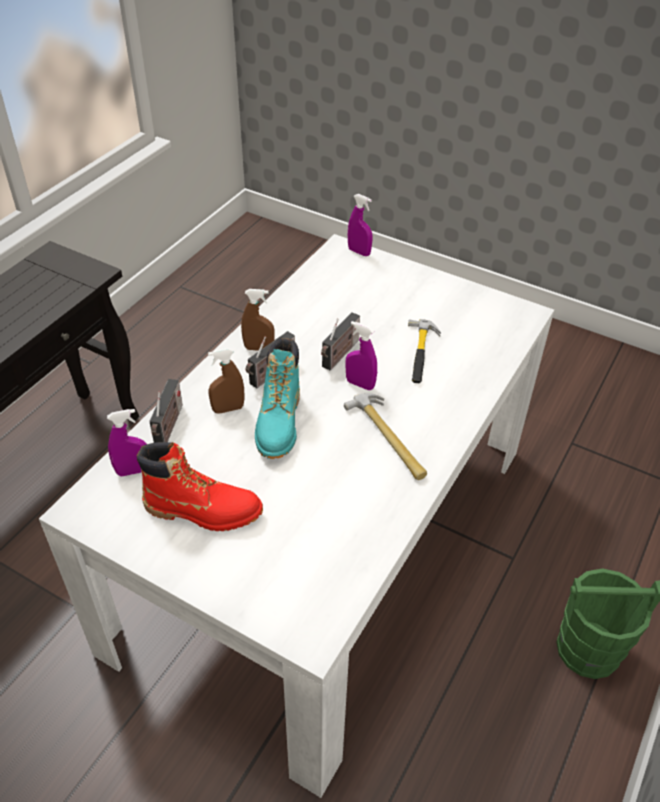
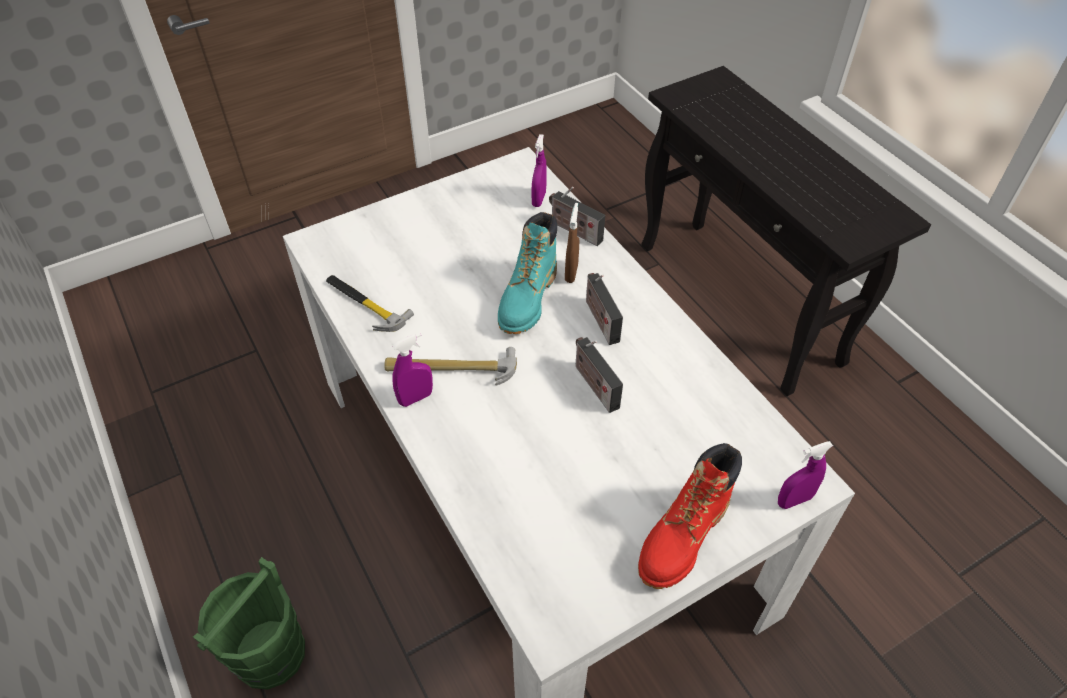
camera: 120 degrees right, 5 degrees up
(203, 510) = (468, 224): red boot -> red boot (683, 537)
(259, 348) = (645, 324): brown spray bottle -> none
(279, 423) = (528, 300): turquoise boot -> turquoise boot turned 105 degrees counterclockwise
(360, 384) = (538, 381): purple spray bottle -> purple spray bottle (415, 398)
(421, 353) = (551, 460): hammer -> hammer (364, 304)

